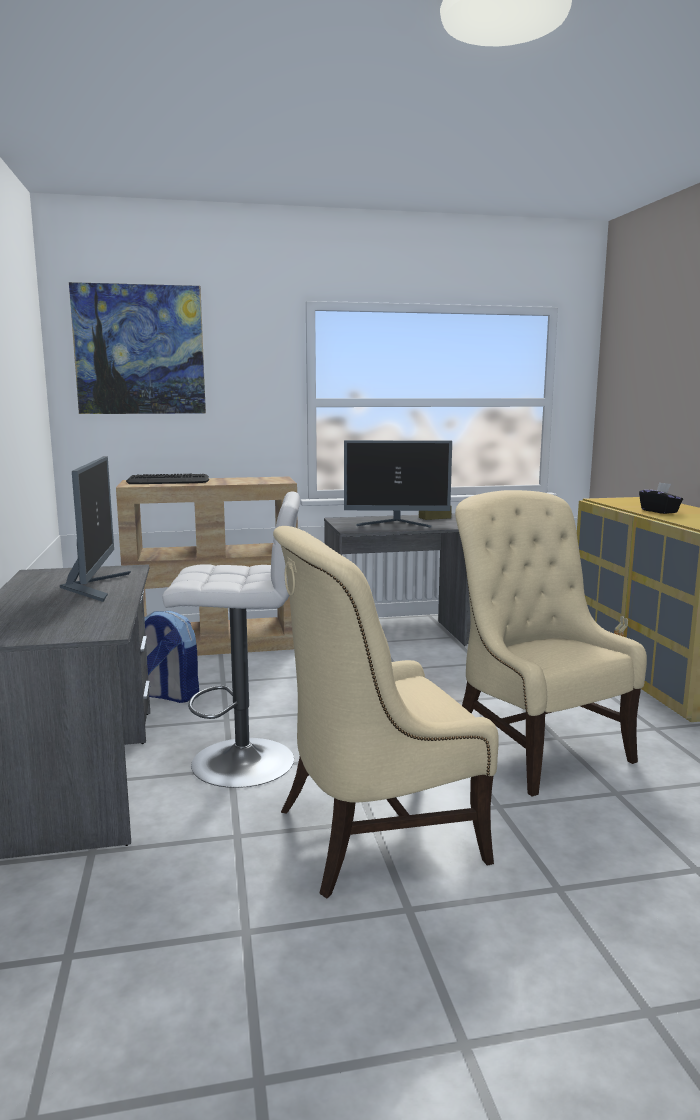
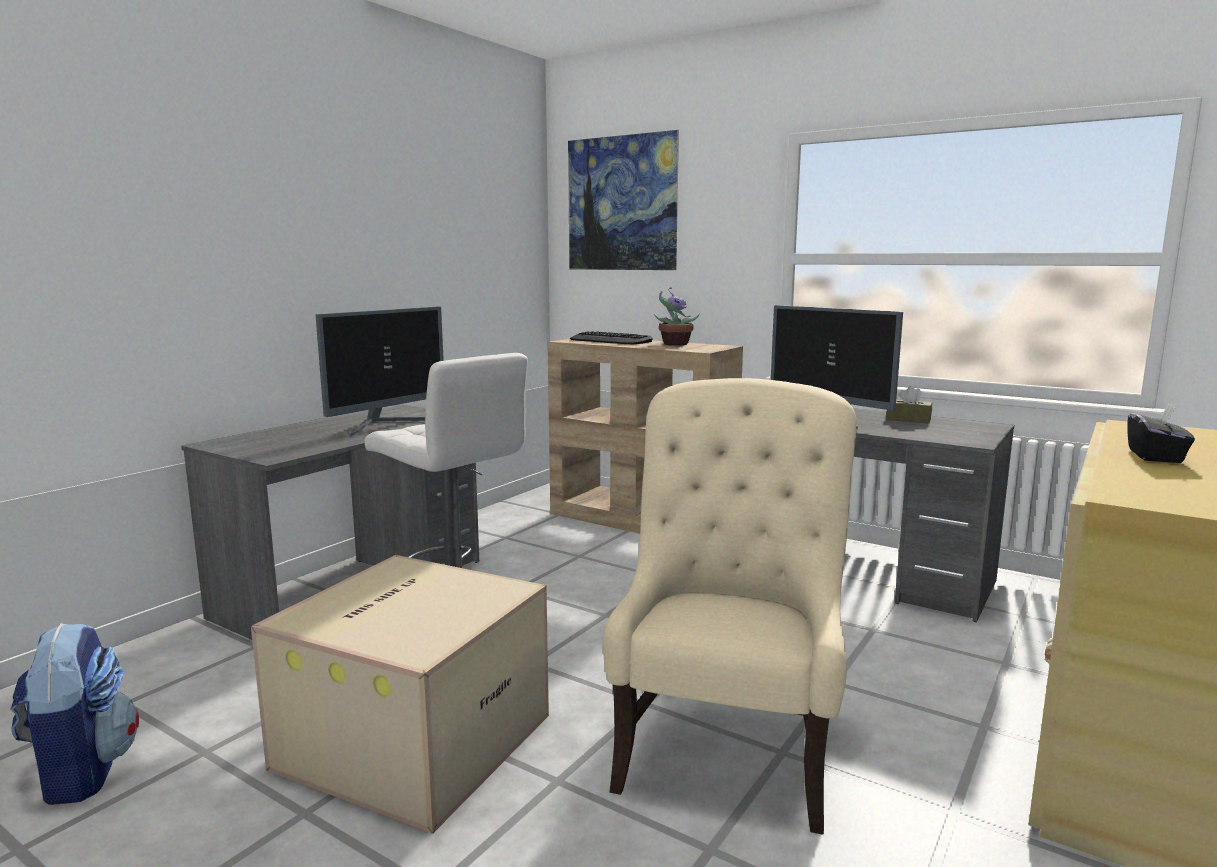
camera: 45 degrees right, 0 degrees up
(167, 695) = (518, 552): backpack -> backpack (81, 772)
(236, 479) = (674, 344): none -> potted plant
(375, 834) = (414, 738): beige chair -> cardboard box

